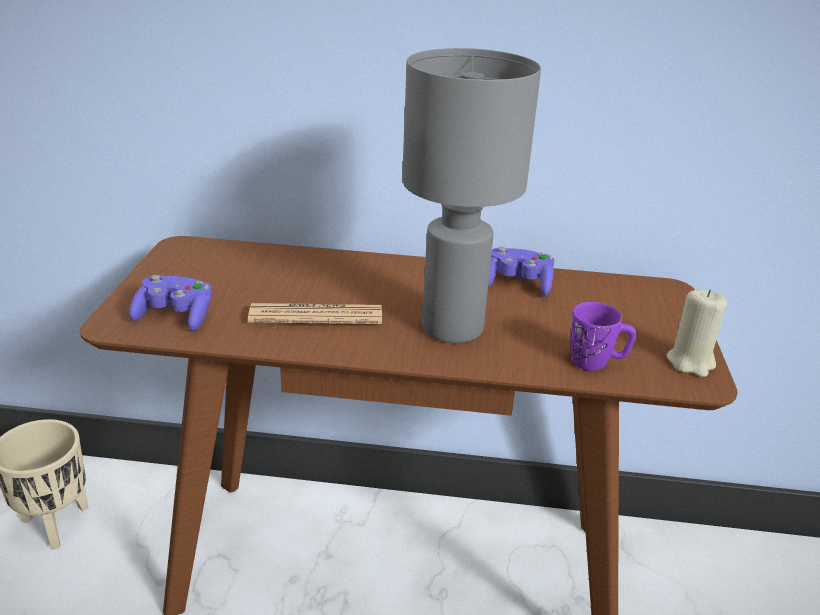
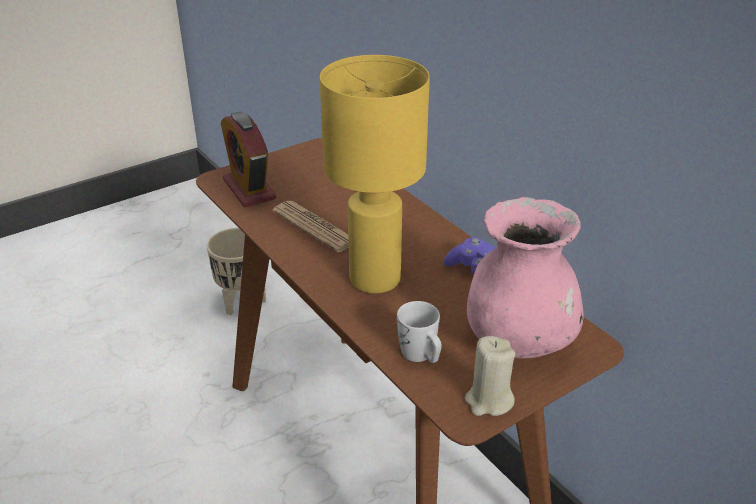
camera: 50 degrees right, 5 degrees up
(175, 316) = (249, 189): purple game controller -> alarm clock
(451, 327) = (375, 278): grey table lamp -> yellow table lamp
(597, 362) = (421, 356): purple mug -> white mug
(626, 311) = (518, 339): none -> pink vase

